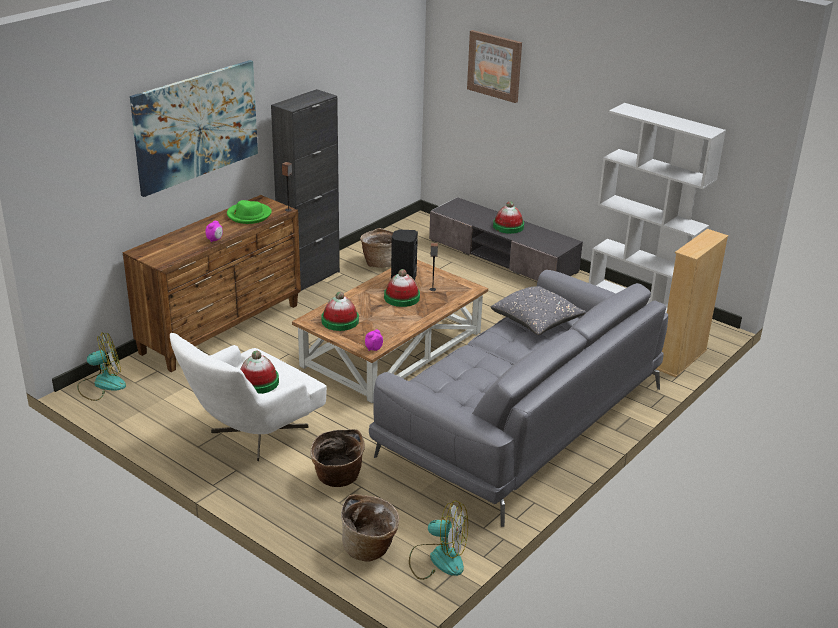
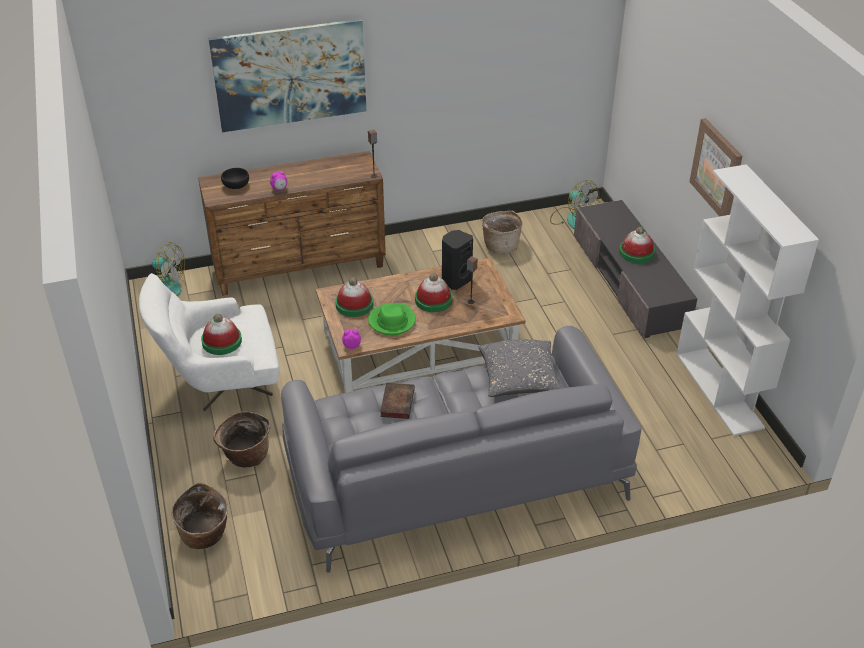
camera: 35 degrees right, 10 degrees up
(170, 248) = (236, 185): none -> black bowl
(249, 215) = (335, 171): green hat -> green hat (391, 321)
(309, 278) = (422, 240): black cabinet -> none
(438, 559) = (245, 575): fan -> fan (571, 218)
(466, 367) = (397, 402): none -> book
(495, 65) = (664, 73): picture -> picture (717, 169)
(681, 360) = (691, 477): beige bookcase -> none

